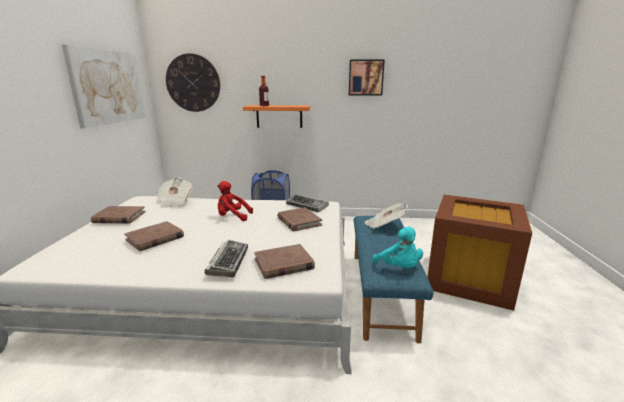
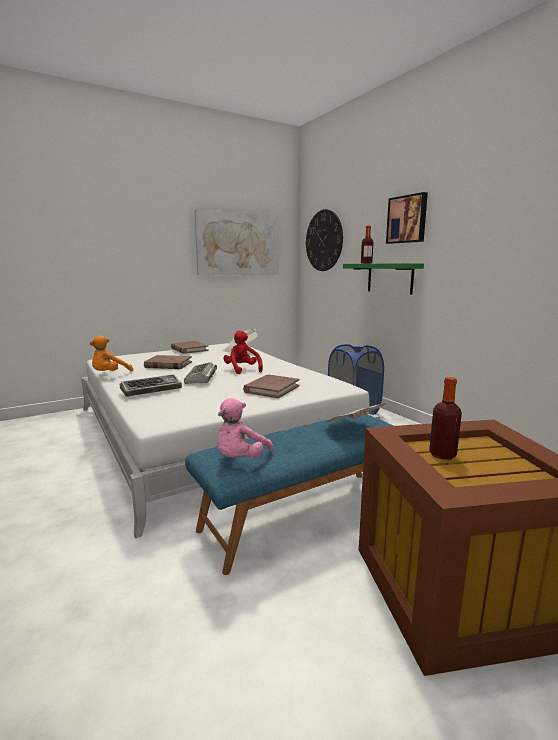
camera: 55 degrees right, 5 degrees down
(121, 274) = (110, 374): none -> orange plush toy
(279, 116) = (390, 278): orange shelf -> green shelf
(284, 264) = (169, 405): brown book -> none
(307, 206) = (319, 382): keyboard -> keyboard (201, 377)
(365, 77) = (503, 216): picture -> picture (407, 219)
(399, 268) = (240, 459): turquoise plush toy -> pink plush toy
(471, 216) = (442, 454): none -> bottle

